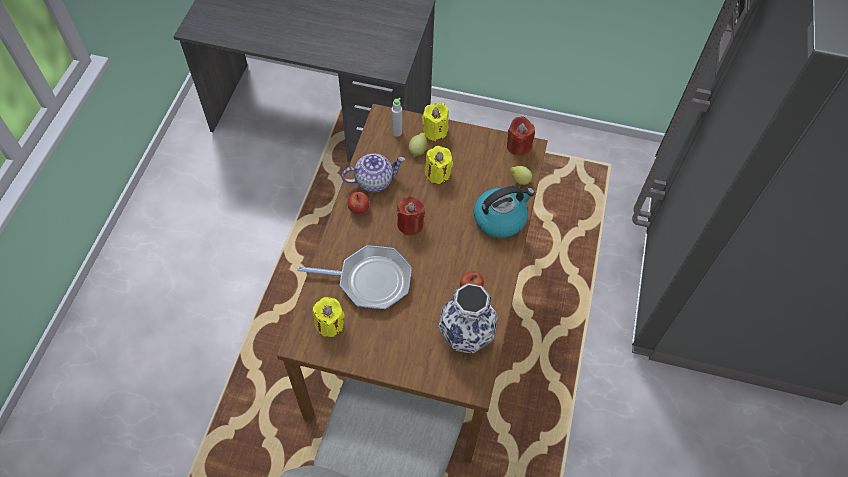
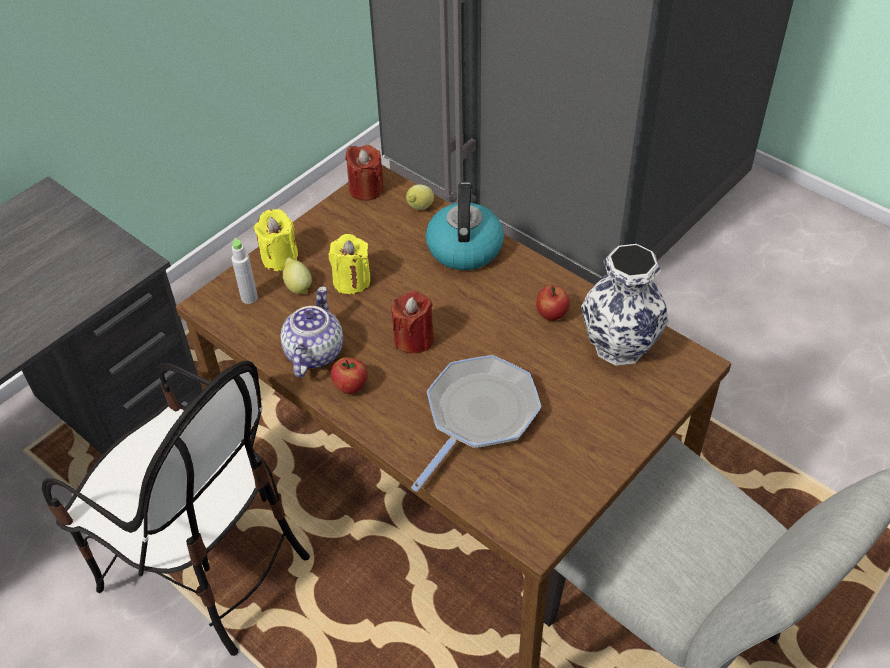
camera: 60 degrees left, 10 degrees down
(313, 223) = (204, 567): none -> chair
(329, 324) = (524, 488): yellow candle -> none

